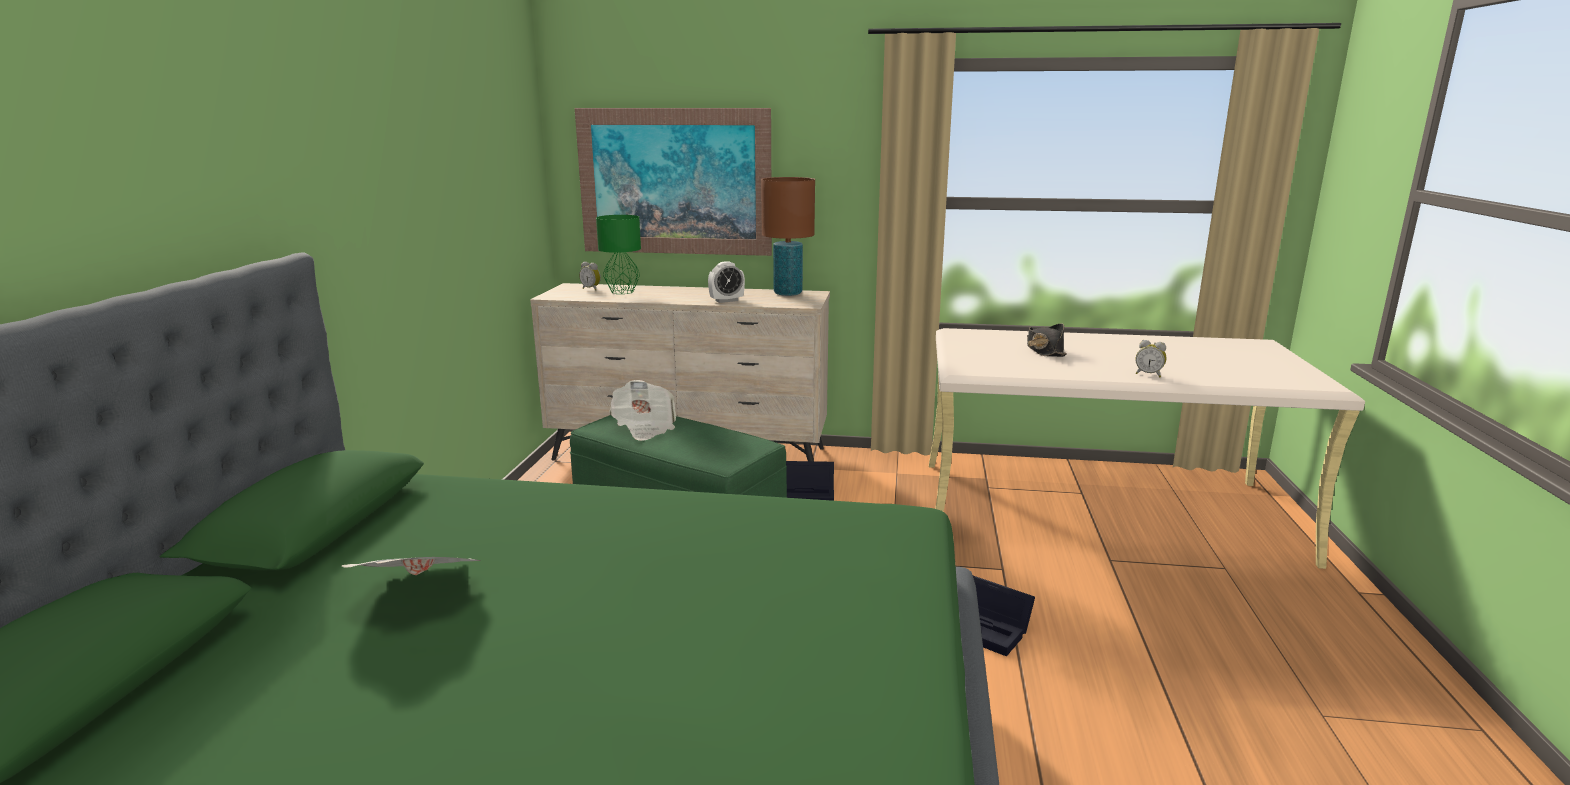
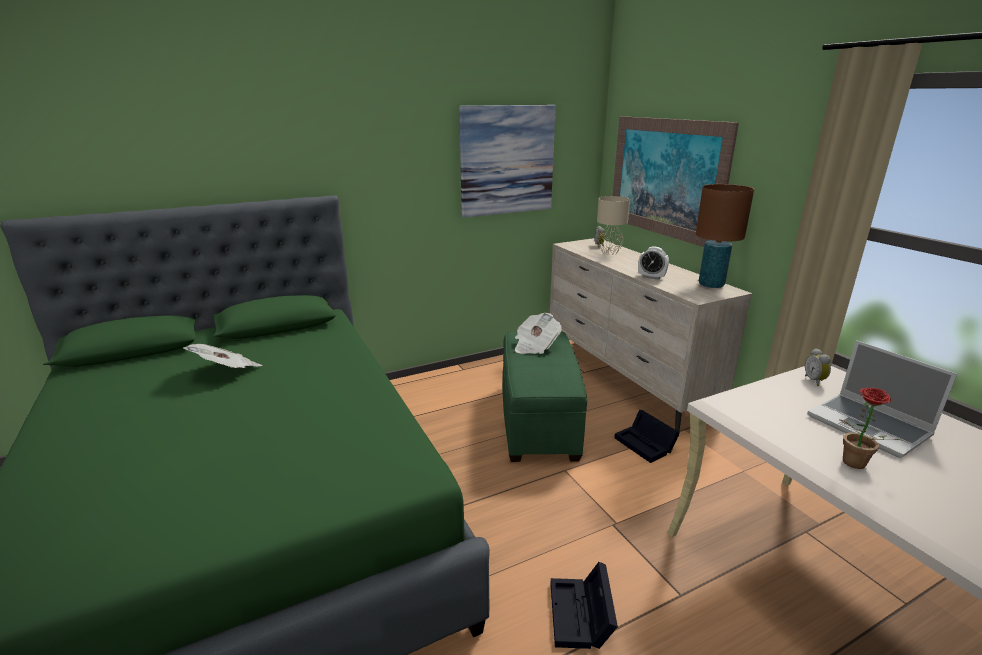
camera: 55 degrees right, 5 degrees up
(470, 176) = (507, 160): none -> picture
(622, 292) = (610, 252): green table lamp -> beige table lamp
(1044, 350) = (870, 426): black hat -> laptop
(1081, 370) = (851, 464): none -> potted plant
(1148, 374) = (932, 514): alarm clock -> alarm clock (815, 381)

